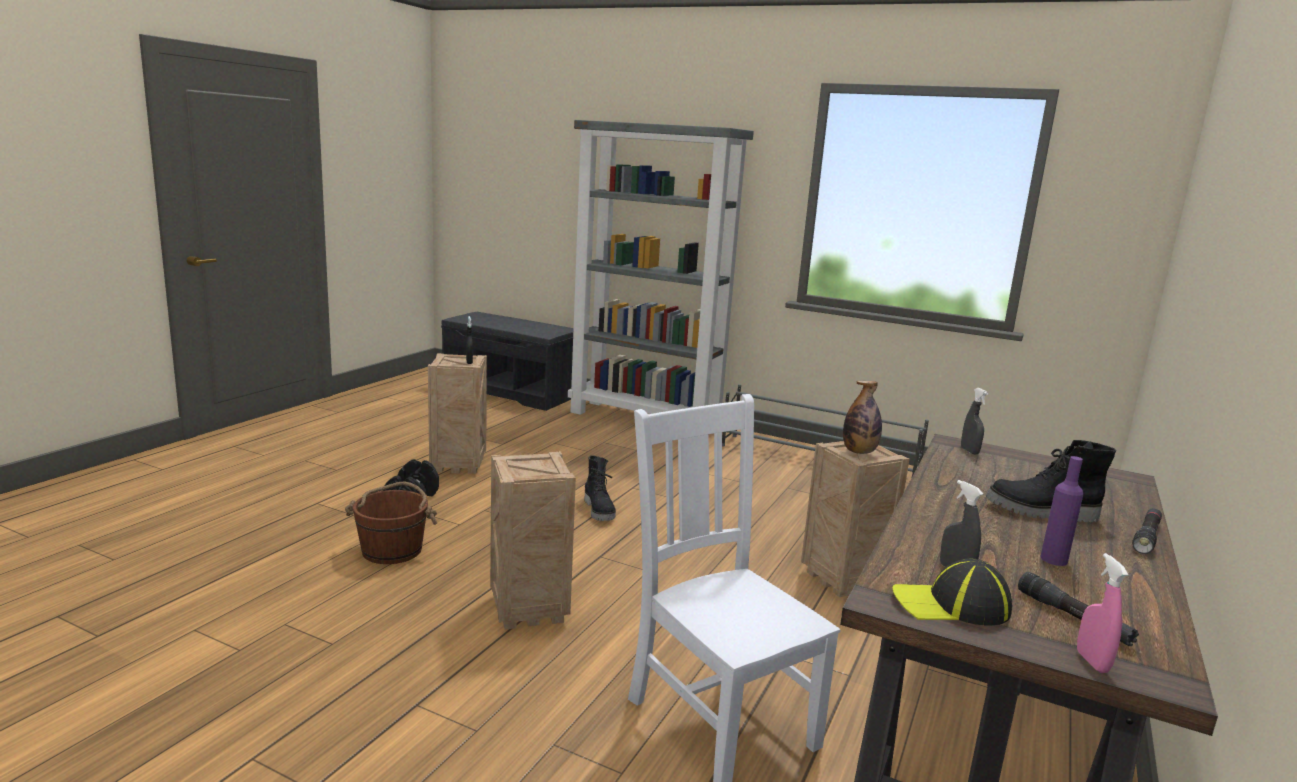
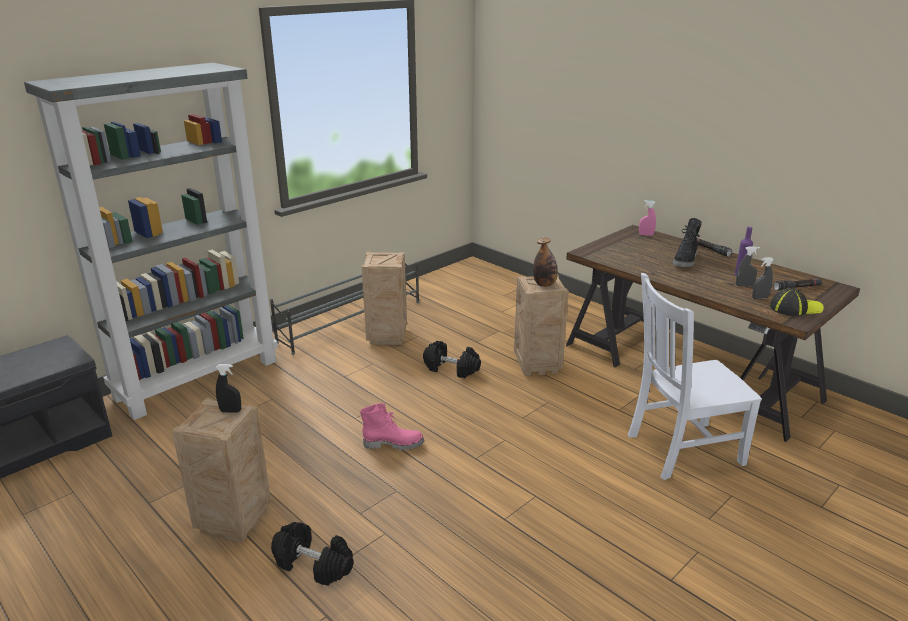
camera: 70 degrees left, 10 degrees up
(392, 550) = (424, 584): brown bucket -> none
(527, 611) = (552, 509): crate -> crate (387, 337)
(600, 510) = (393, 444): black boot -> pink boot
(774, 524) = (451, 369): none -> black dumbbell
(951, 605) = (795, 308): cap -> cap turned 120 degrees counterclockwise
(969, 451) = (598, 252): grey spray bottle -> grey spray bottle (744, 286)
(1092, 662) = (832, 296): pink spray bottle -> pink spray bottle (646, 235)

